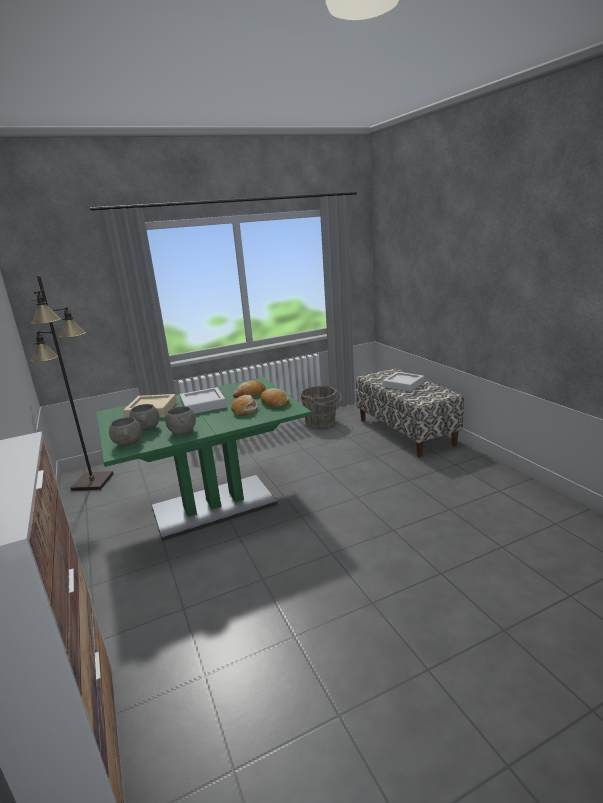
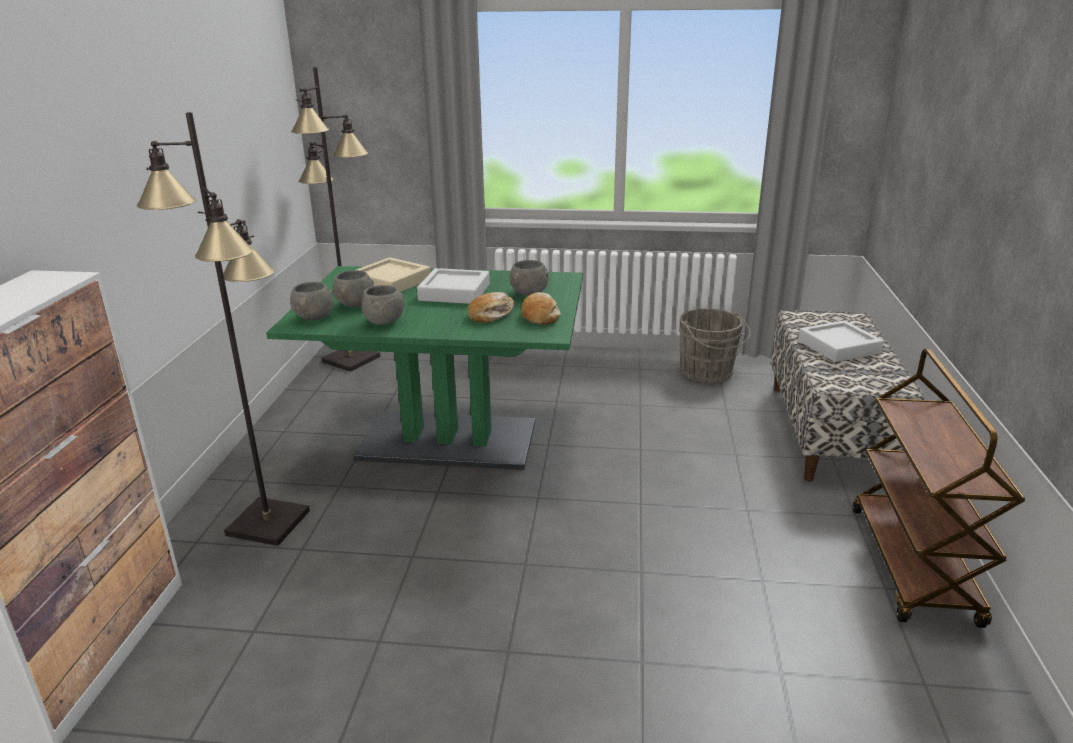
camera: 30 degrees right, 5 degrees up
(139, 604) = (268, 522): none -> black floor lamp
(250, 394) = (528, 294): bread -> grey bowl
(499, 476) = (913, 565): none -> brown cart

